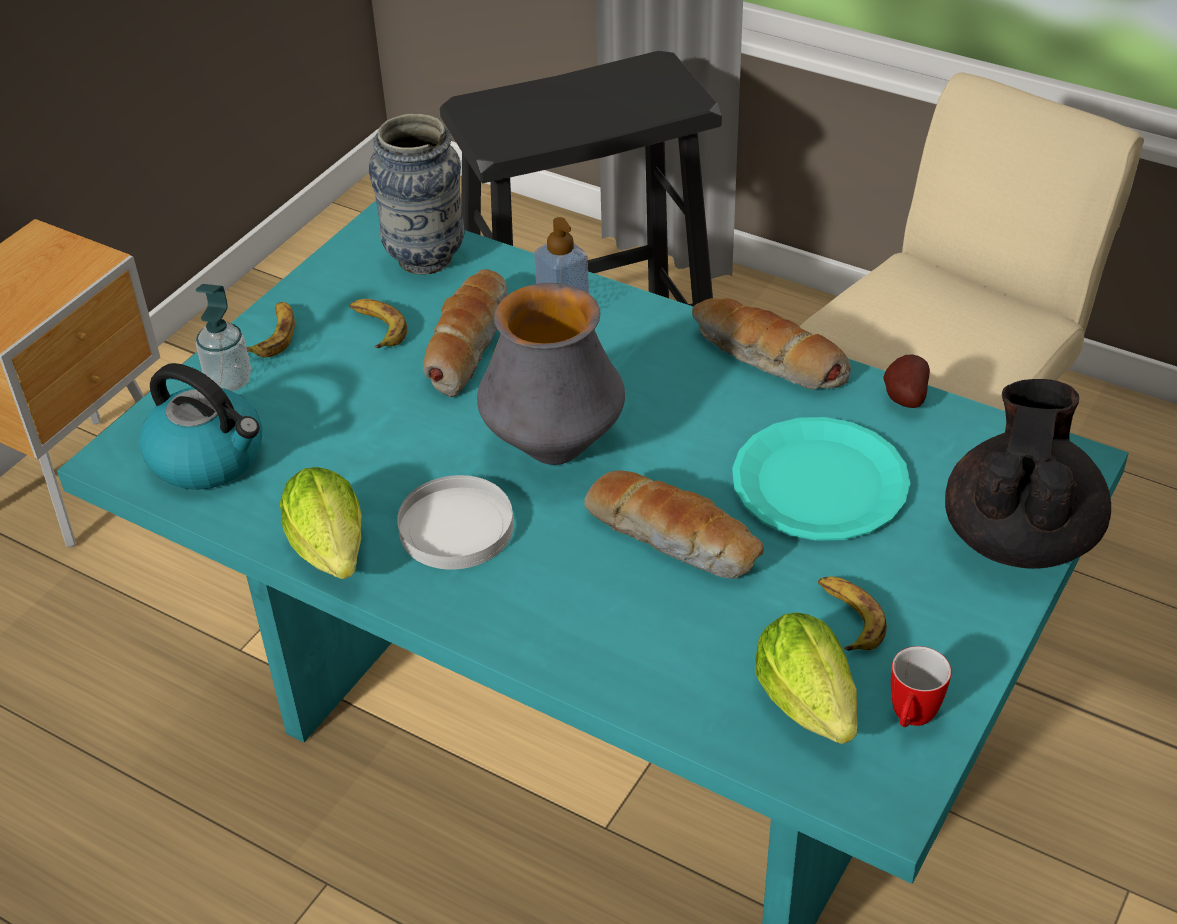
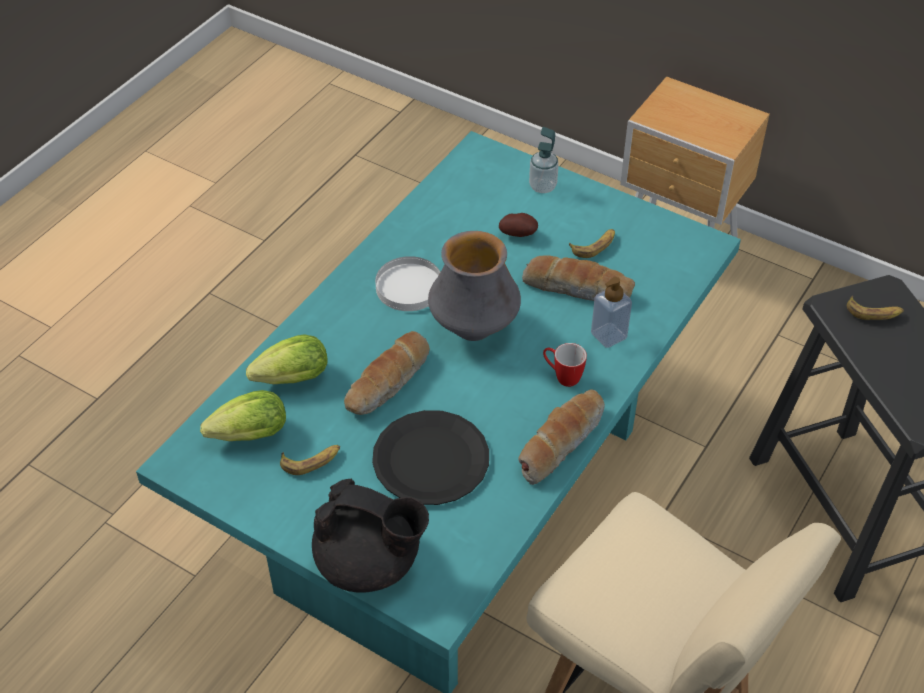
camera: 90 degrees right, 5 degrees up
(209, 458) = (476, 185): kettle -> none
(274, 335) = (587, 201): banana -> banana (874, 312)
(332, 555) = (393, 238): lettuce -> lettuce (288, 380)
(425, 259) = (670, 266): vase -> none
(820, 483) = (430, 459): turquoise plate -> black plate
(903, 398) = (515, 517): potato -> potato (518, 234)
(910, 720) = (229, 481): mug -> mug (562, 376)

